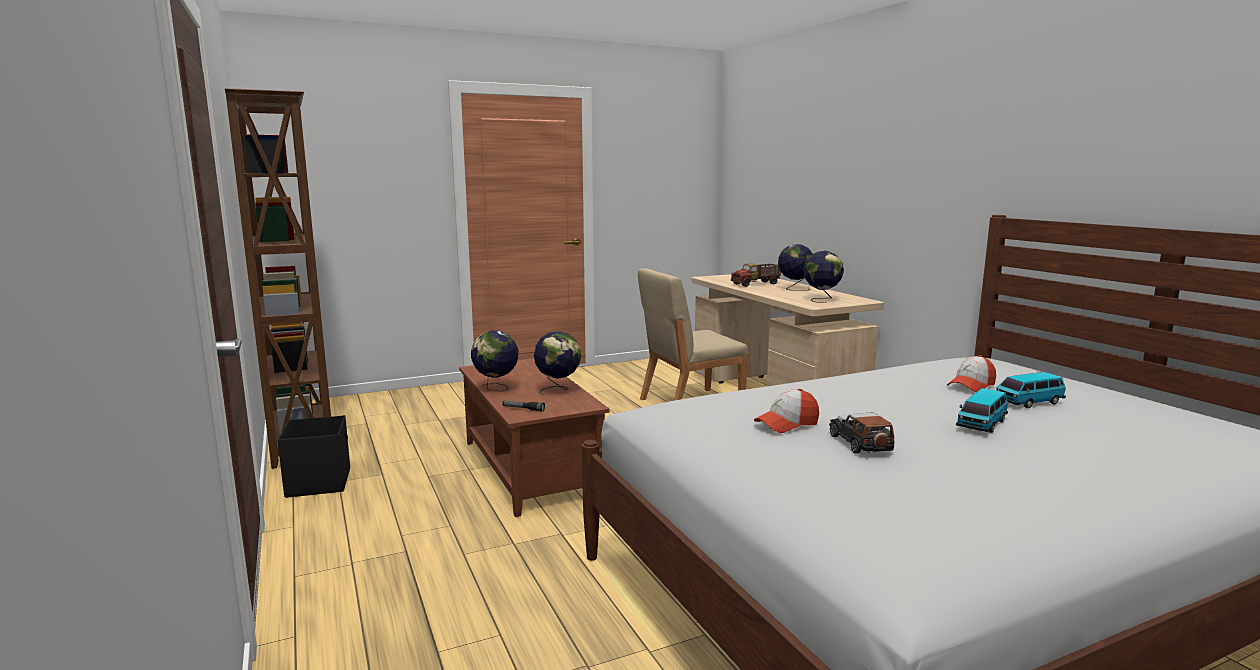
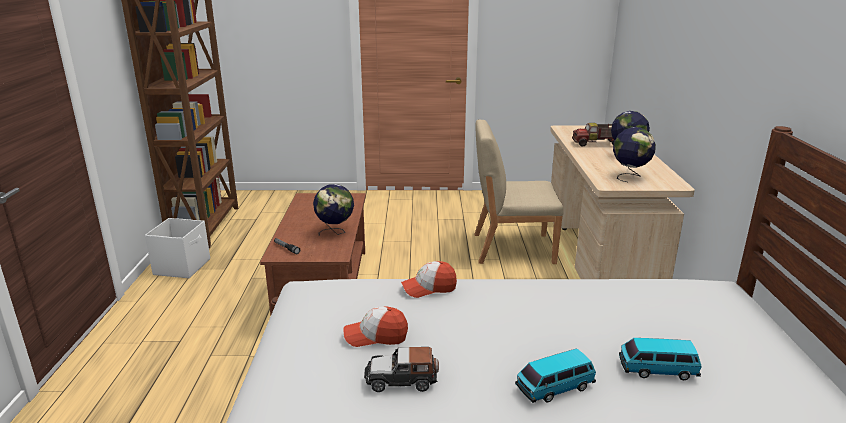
camera: 25 degrees right, 10 degrees up
(319, 482) = (183, 266): black storage box -> white storage box
(496, 388) = (293, 222): globe -> none
(860, 443) = (401, 379): toy car -> toy car turned 105 degrees counterclockwise
(971, 385) = (630, 329): cap -> cap (429, 288)

